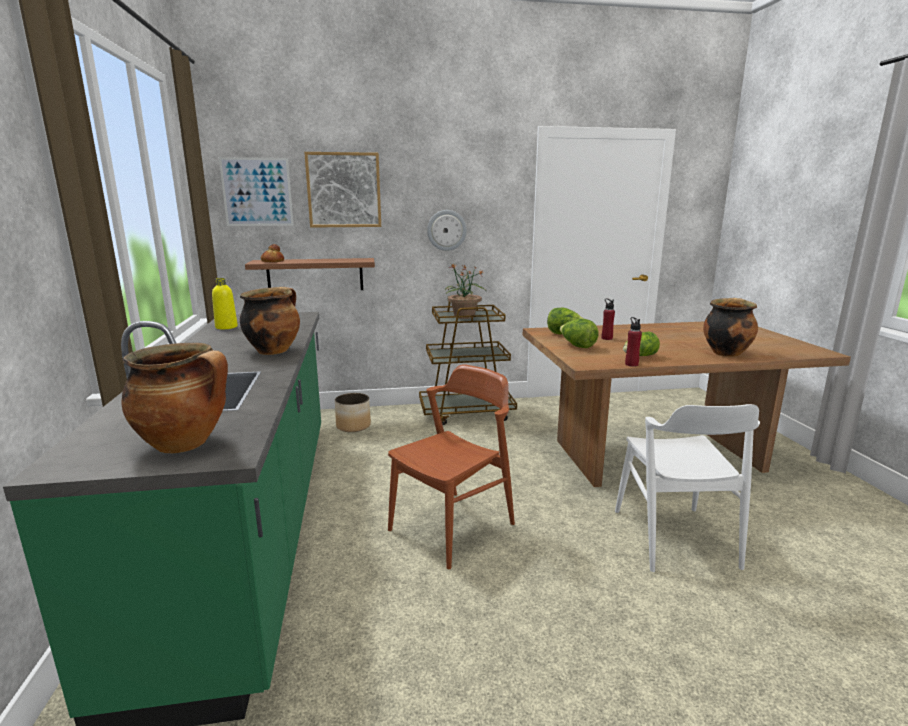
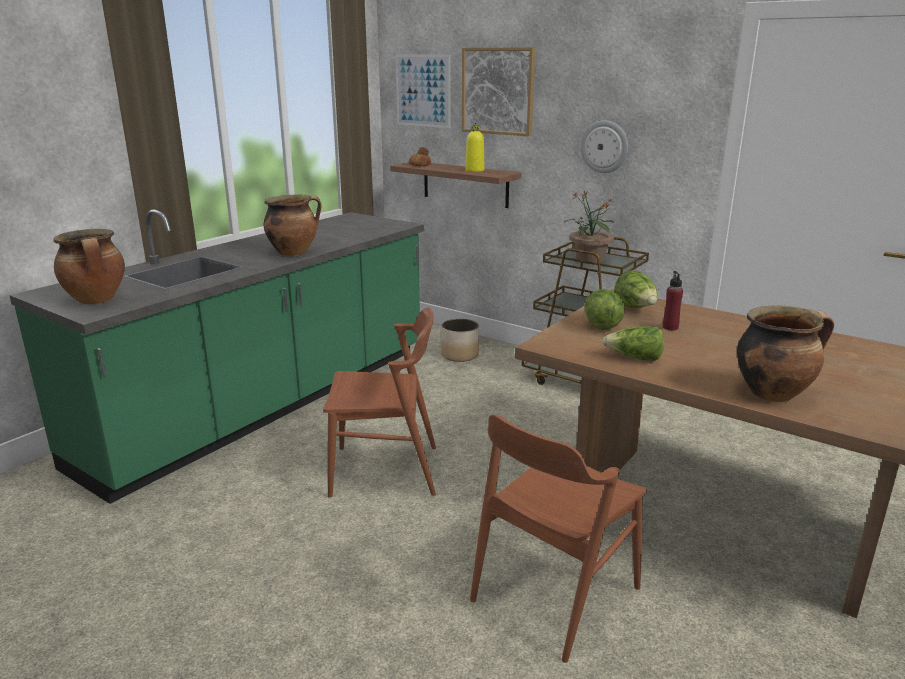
camera: 45 degrees right, 5 degrees up
(226, 327) = (323, 225): yellow bottle -> yellow bottle (474, 170)
(631, 364) = (594, 362): red bottle -> none
(674, 538) = (554, 594): white chair -> brown chair

